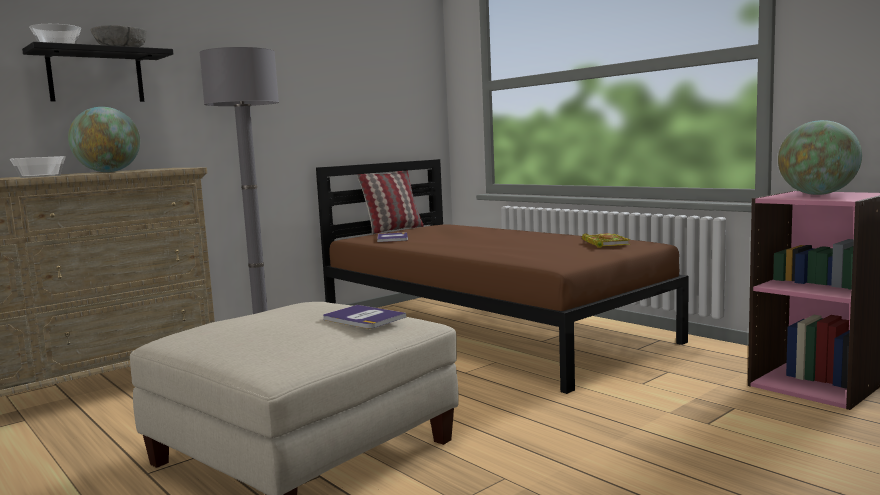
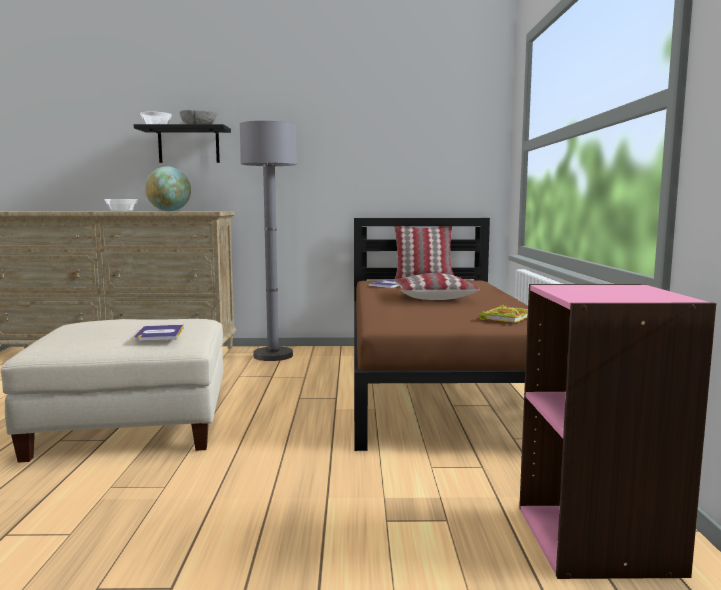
camera: 40 degrees right, 0 degrees up
(481, 240) = (433, 297): none -> pillow
(817, 194) = (616, 291): globe -> none

